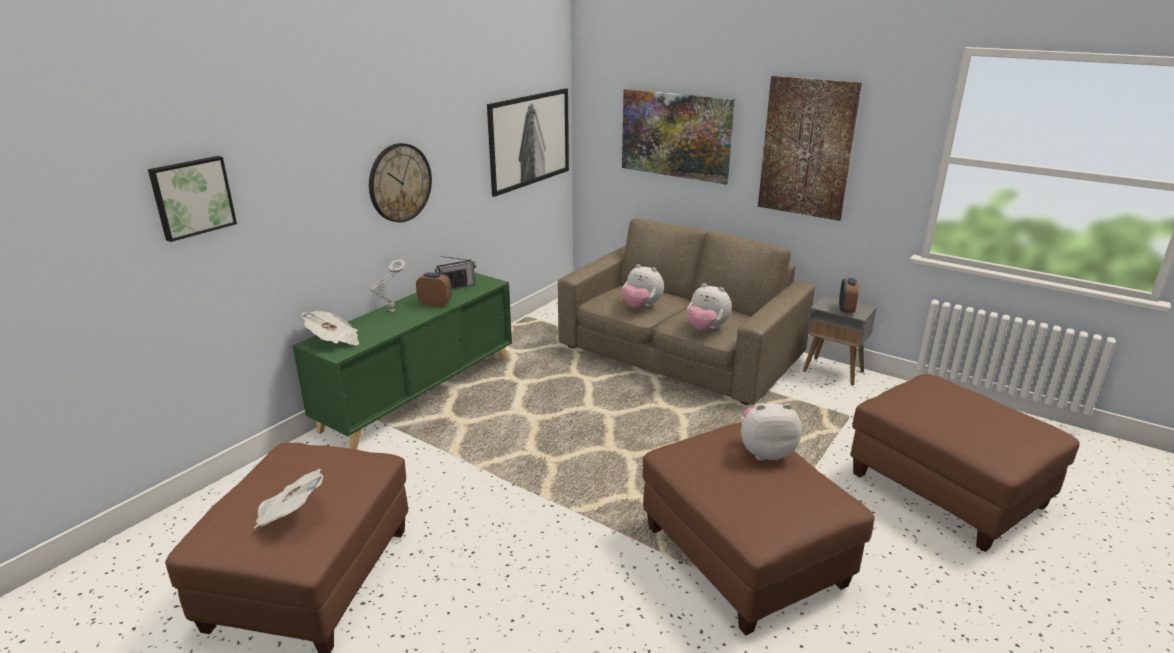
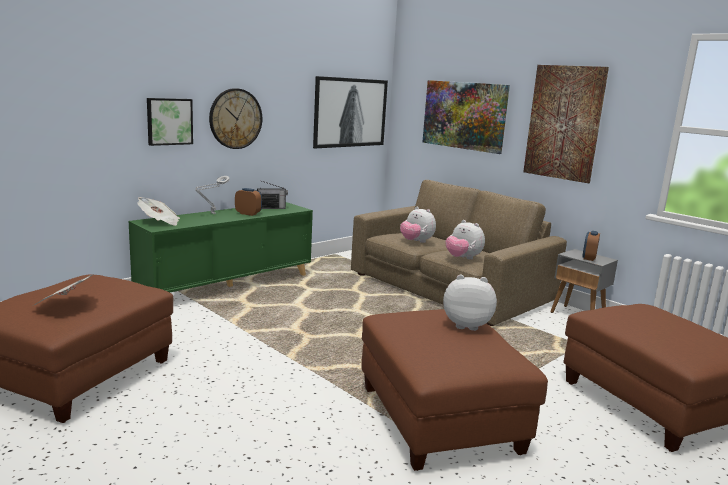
camera: 10 degrees right, 10 degrees down
(192, 197) = (67, 88): picture -> picture (169, 121)

